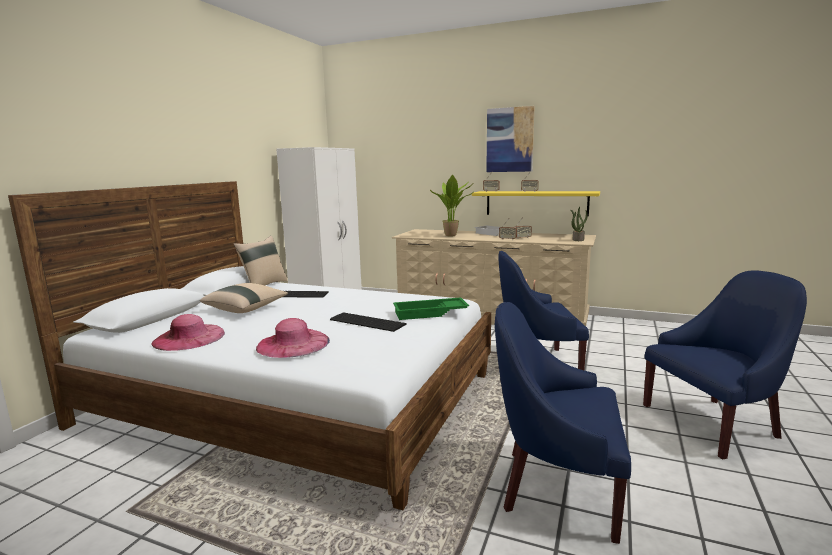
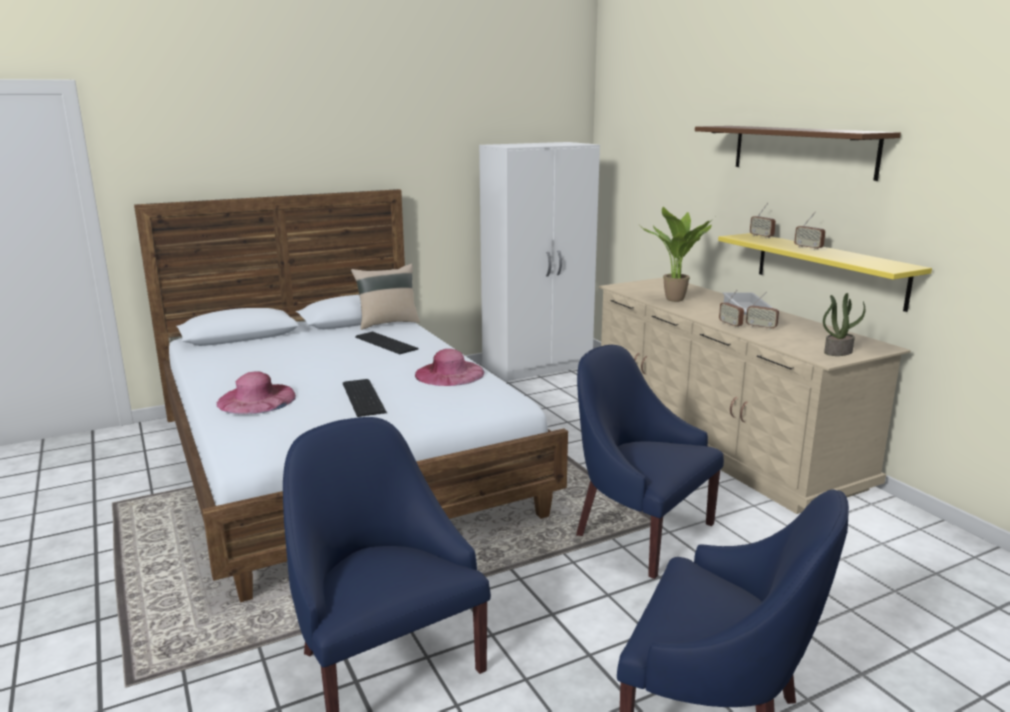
camera: 40 degrees right, 5 degrees up
(189, 337) = (220, 366): pink hat -> pink hat (449, 373)
(246, 309) = (315, 348): beige pillow -> none
(430, 313) = (437, 408): green tray -> none
(510, 140) = (802, 151): picture -> brown shelf

